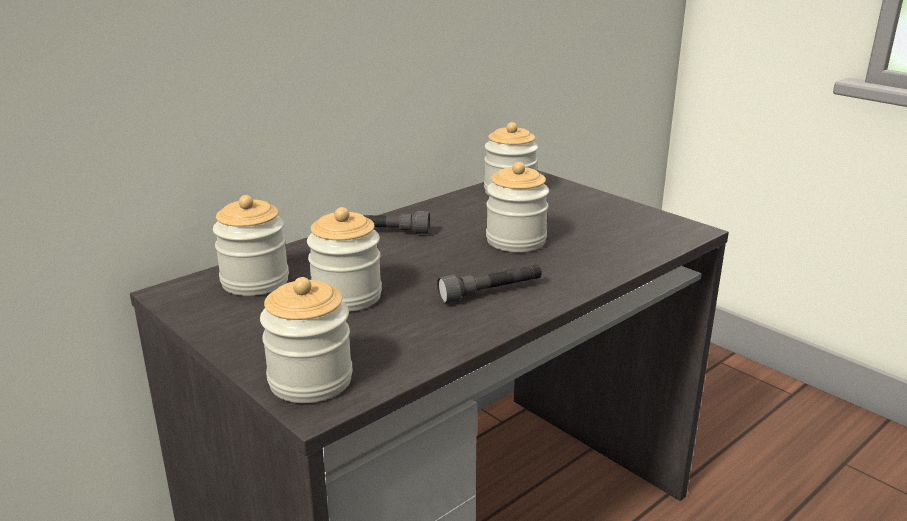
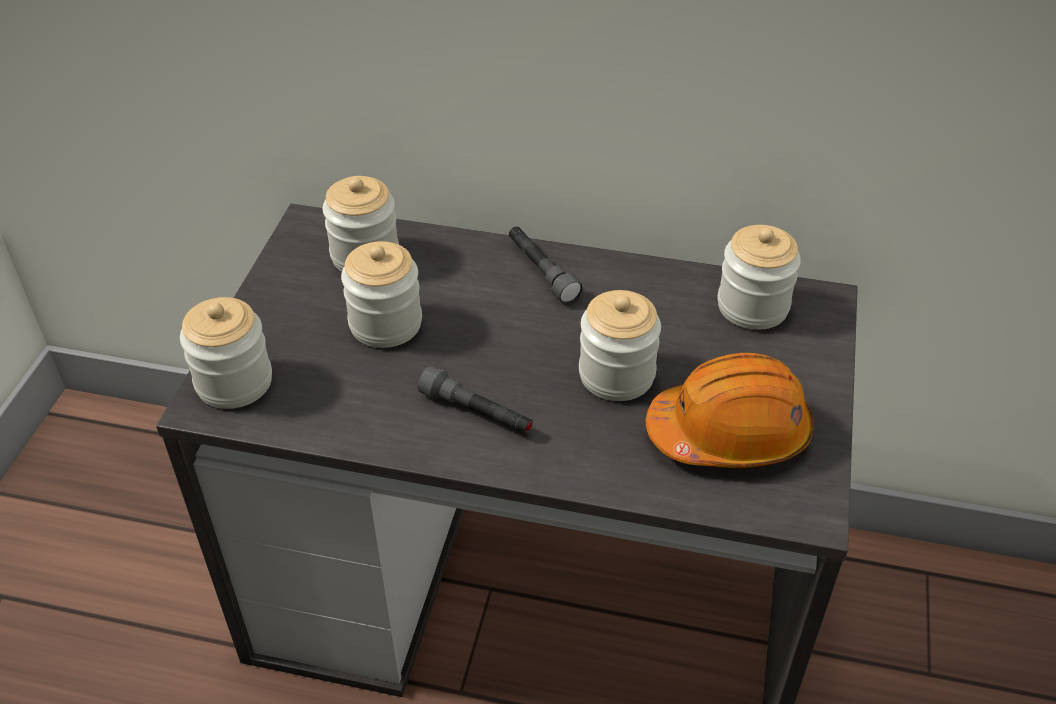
camera: 55 degrees right, 20 degrees up
(606, 228) = (729, 432): none -> orange hard hat

